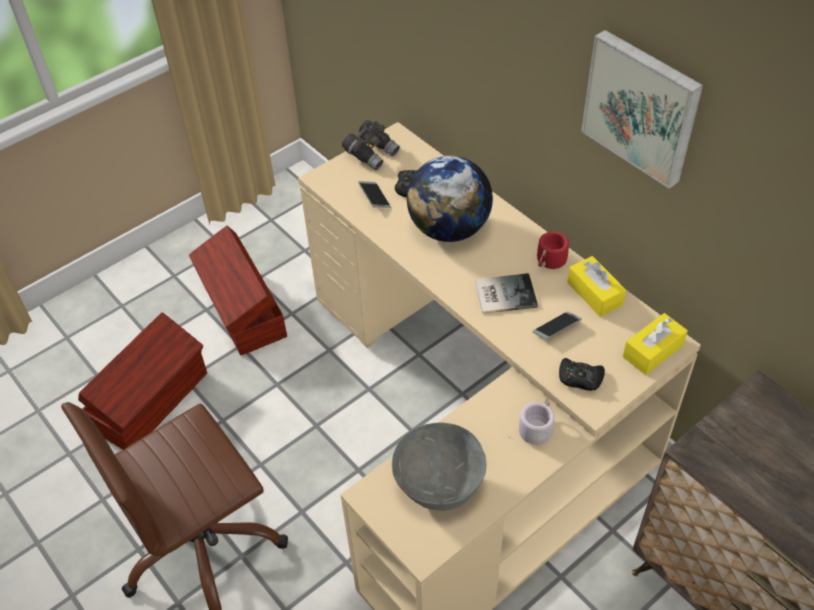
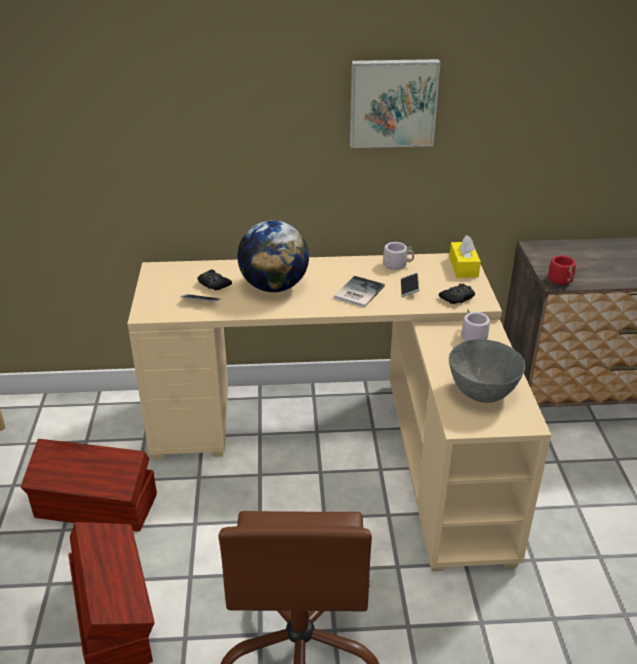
camera: 55 degrees left, 15 degrees down
(371, 154) = (156, 284): grey binoculars -> none
(551, 262) = (354, 266): red mug -> red mug (563, 281)
(594, 294) = (397, 264): yellow tissue box -> grey mug

